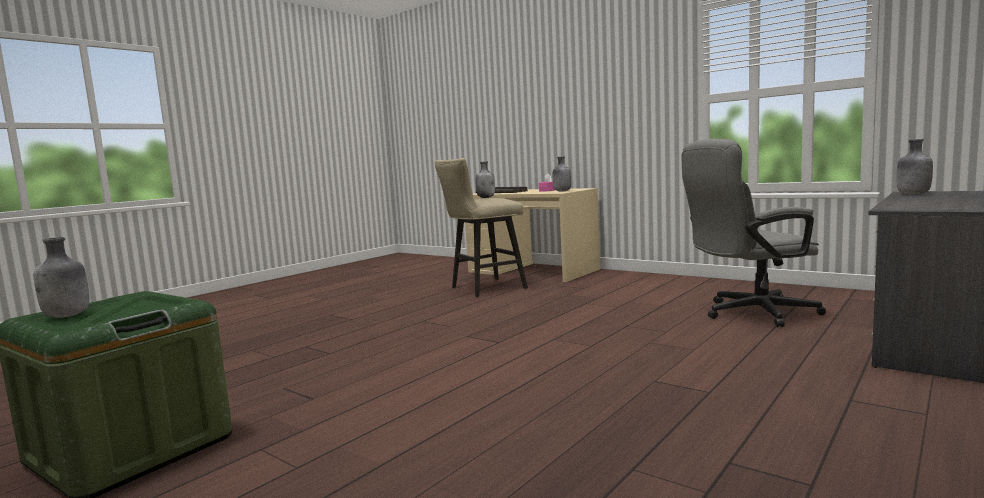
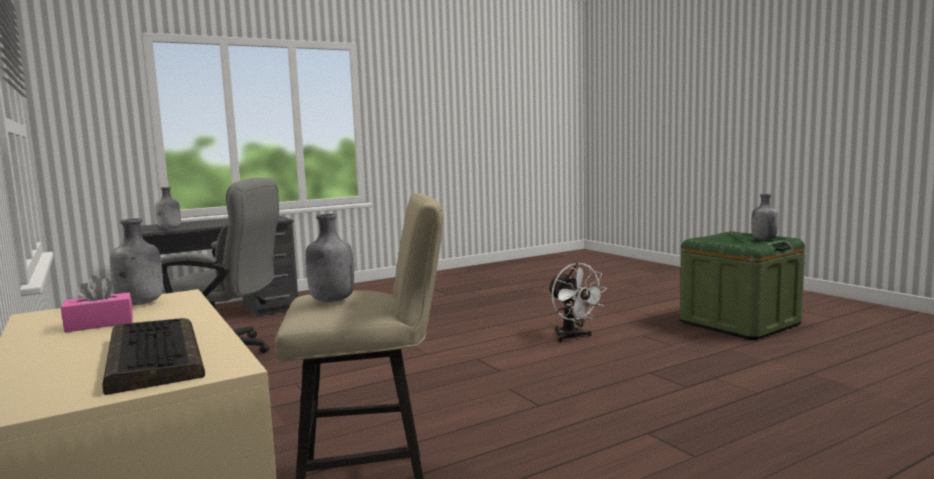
camera: 160 degrees left, 0 degrees up
(405, 381) = (573, 337): none -> white fan

